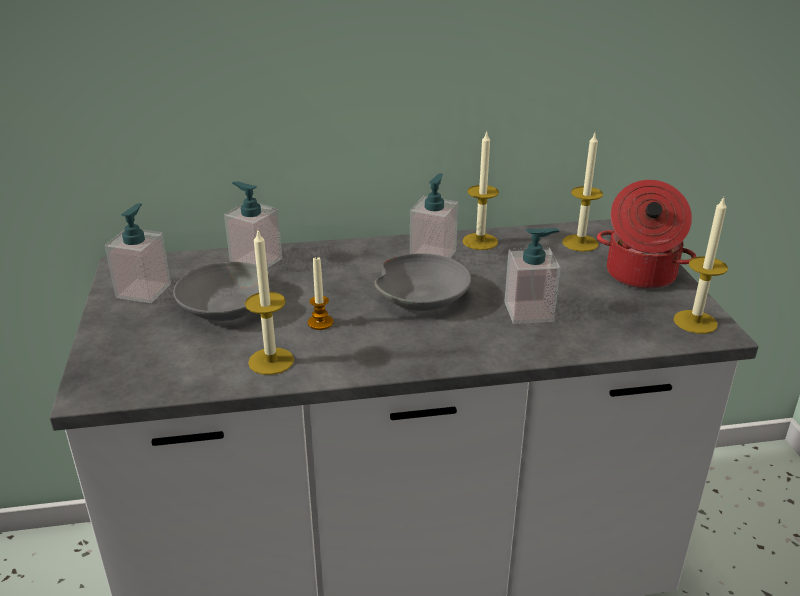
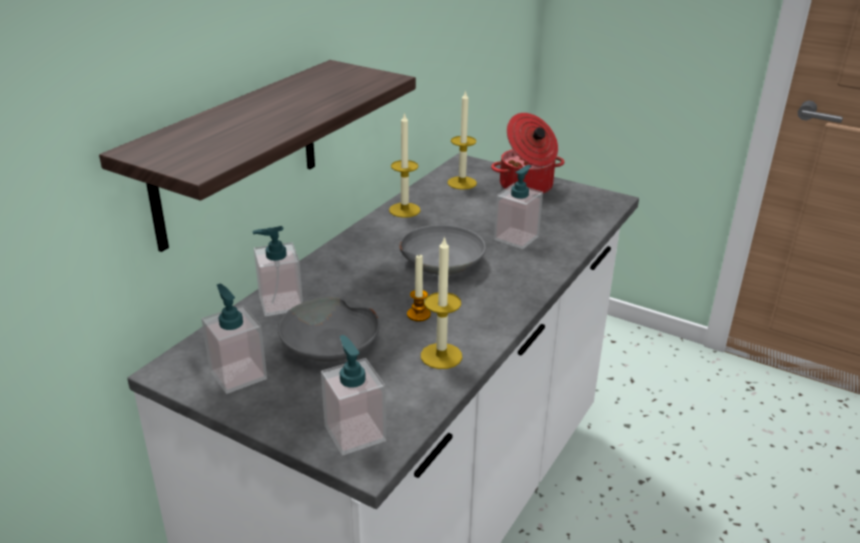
camera: 50 degrees left, 0 degrees up
(260, 110) = (237, 153): none -> shelf
(433, 255) = (394, 233): soap dispenser -> soap dispenser (355, 433)
(695, 322) = (596, 199): candle -> none

